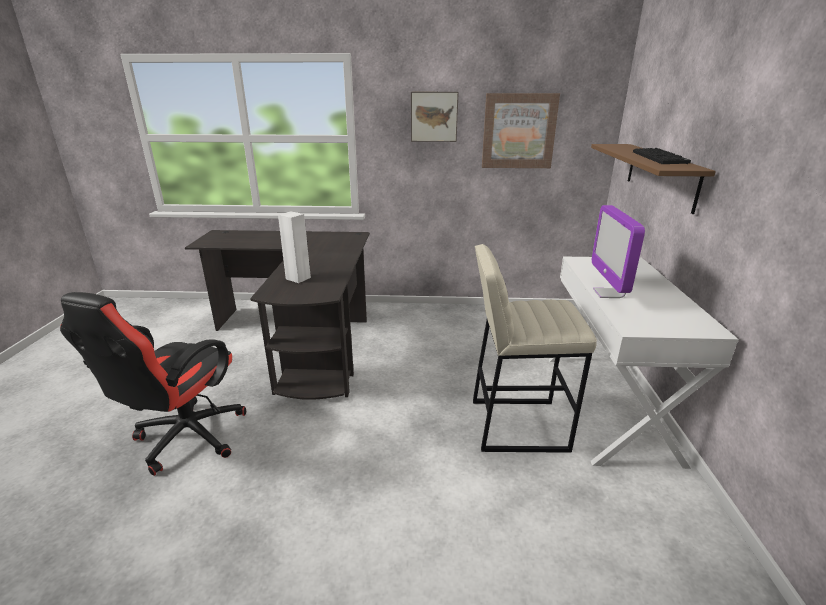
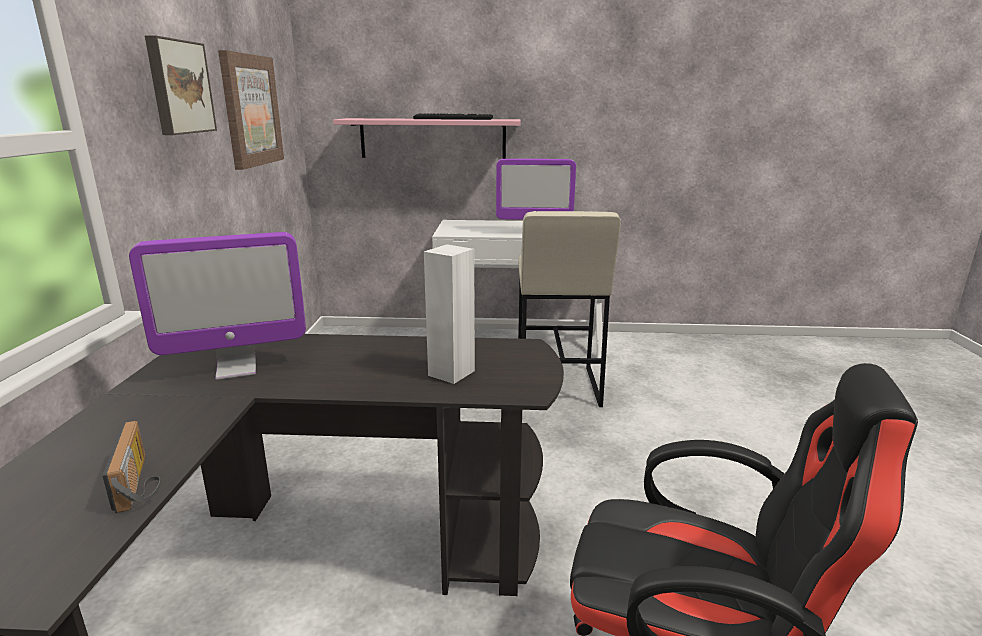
camera: 90 degrees left, 5 degrees down
(241, 244) = (141, 482): none -> radio
(322, 243) = (236, 369): none -> monitor
(661, 175) = (433, 138): brown shelf -> pink shelf

